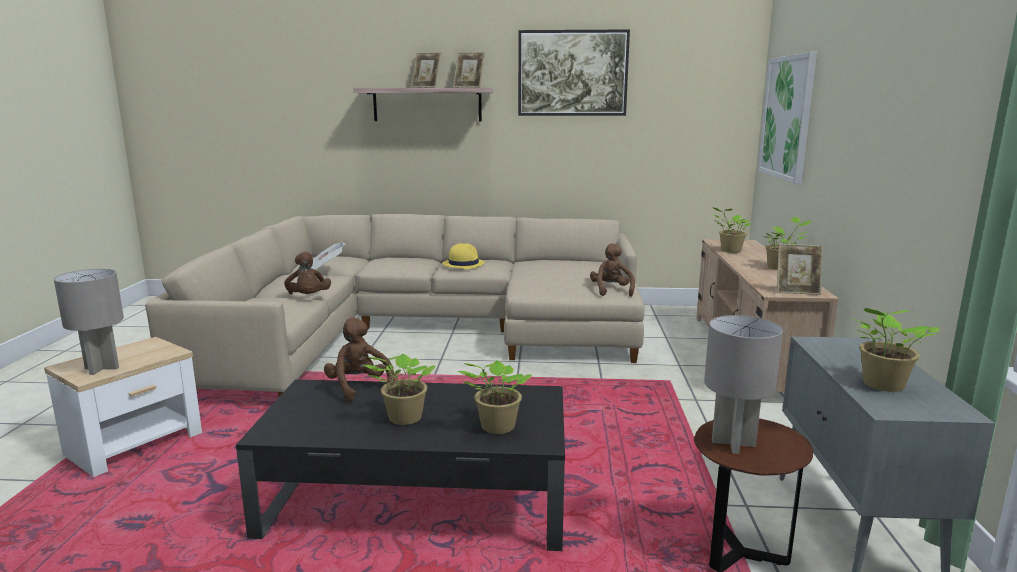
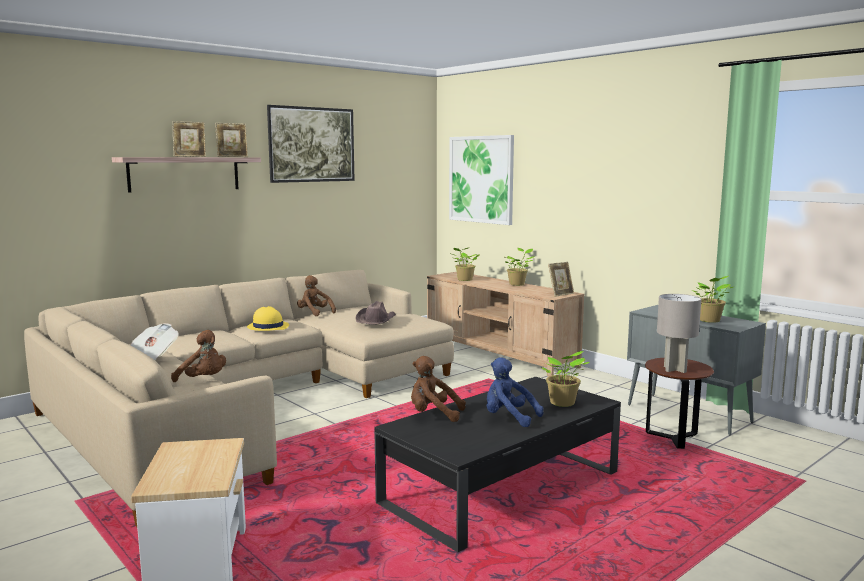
camera: 45 degrees left, 5 degrees down
(102, 368) = (203, 473): grey table lamp -> none
(403, 419) = (508, 418): potted plant -> blue plush toy
(562, 278) = (375, 320): none -> brown hat
(611, 291) = (418, 322): brown plush toy -> brown plush toy (314, 313)

